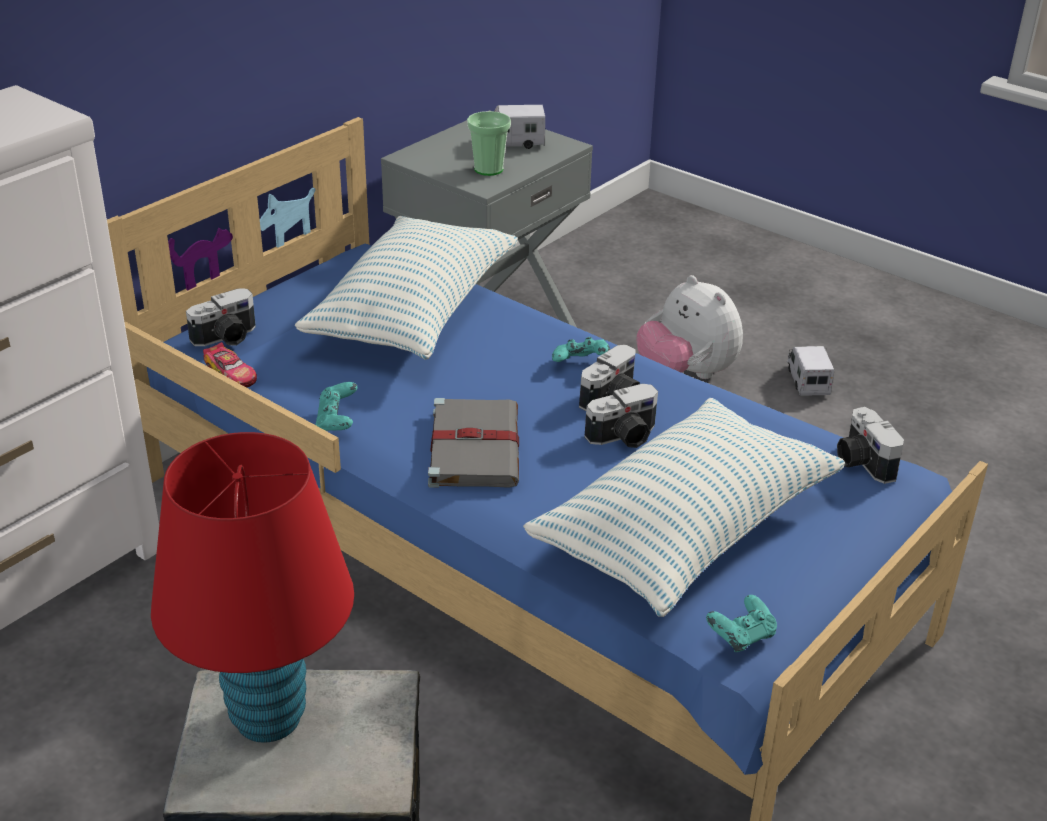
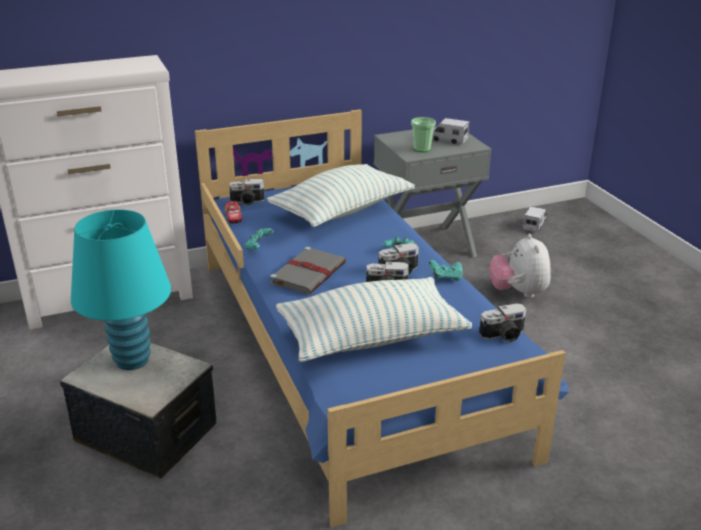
camera: 30 degrees right, 5 degrees down
(268, 718) = (132, 360): red table lamp -> turquoise table lamp
(741, 638) = (347, 391): turquoise game controller -> turquoise game controller (445, 278)
(807, 381) = (589, 314): toy truck -> toy truck (534, 225)
(861, 462) = (504, 335): camera -> camera turned 120 degrees counterclockwise

